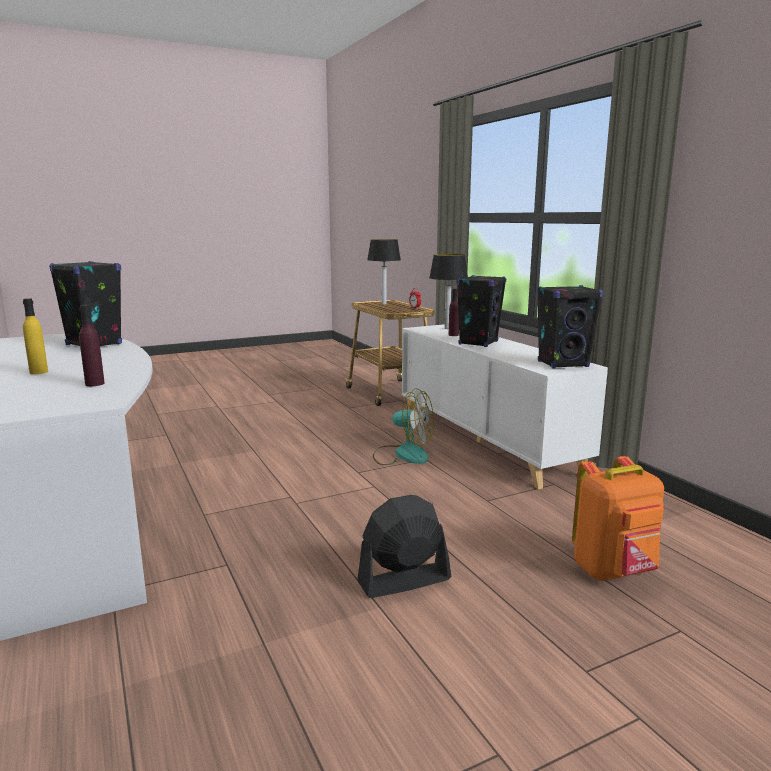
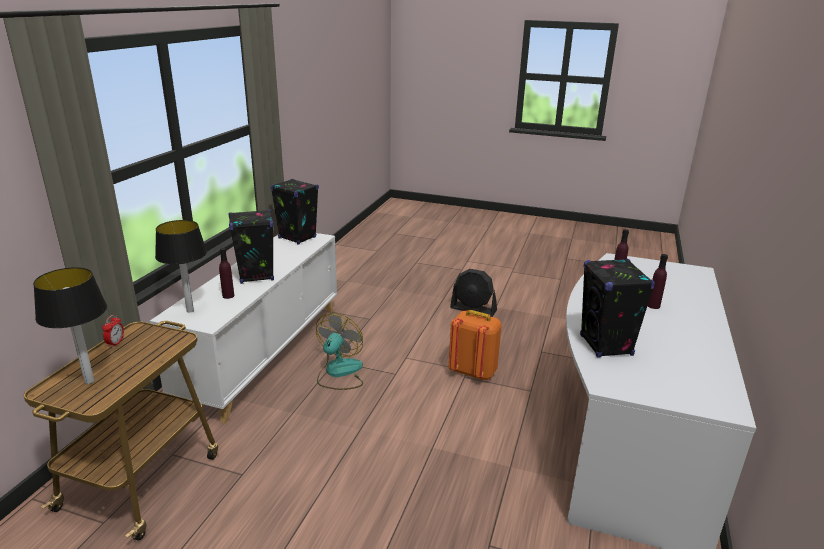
camera: 135 degrees left, 10 degrees up
(39, 372) = (653, 306): yellow bottle -> purple bottle
(403, 454) = (339, 373): fan -> fan turned 45 degrees clockwise
(614, 571) = (394, 277): orange backpack -> orange backpack (473, 372)

